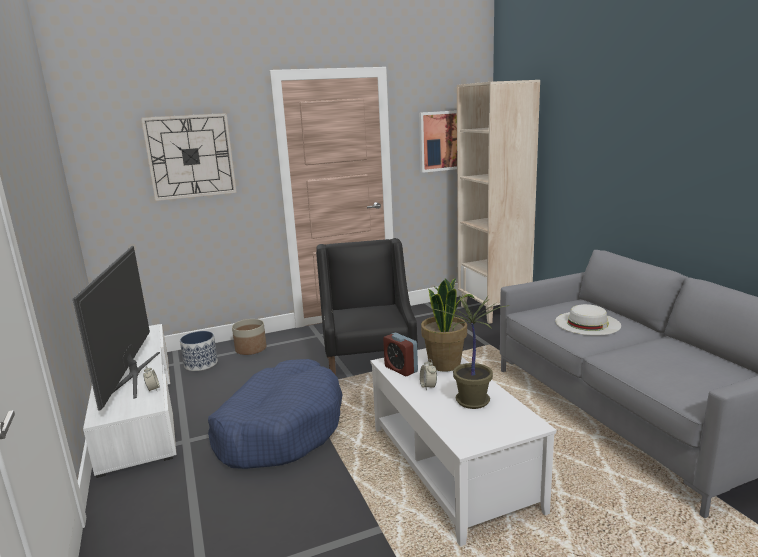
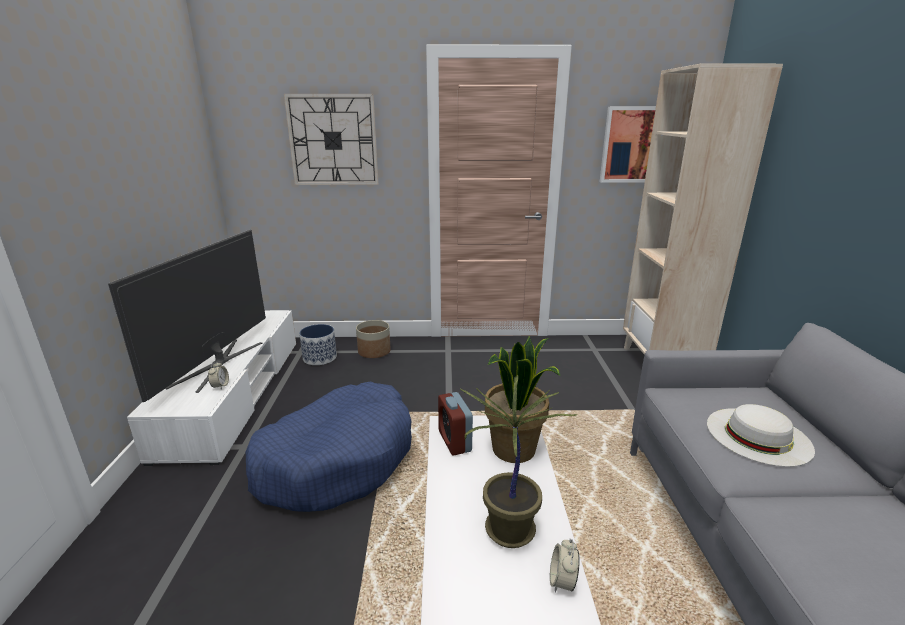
camera: 20 degrees right, 5 degrees up
(370, 367) = (476, 405): black armchair -> none
(428, 386) = (468, 482): alarm clock -> alarm clock (562, 581)

